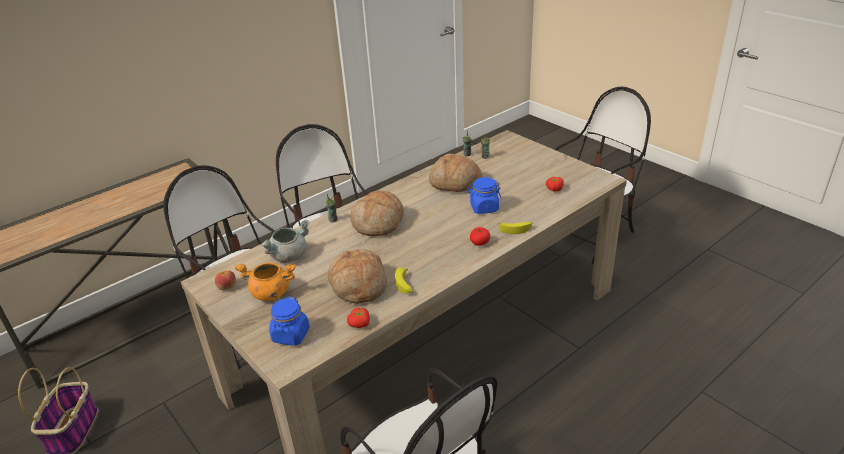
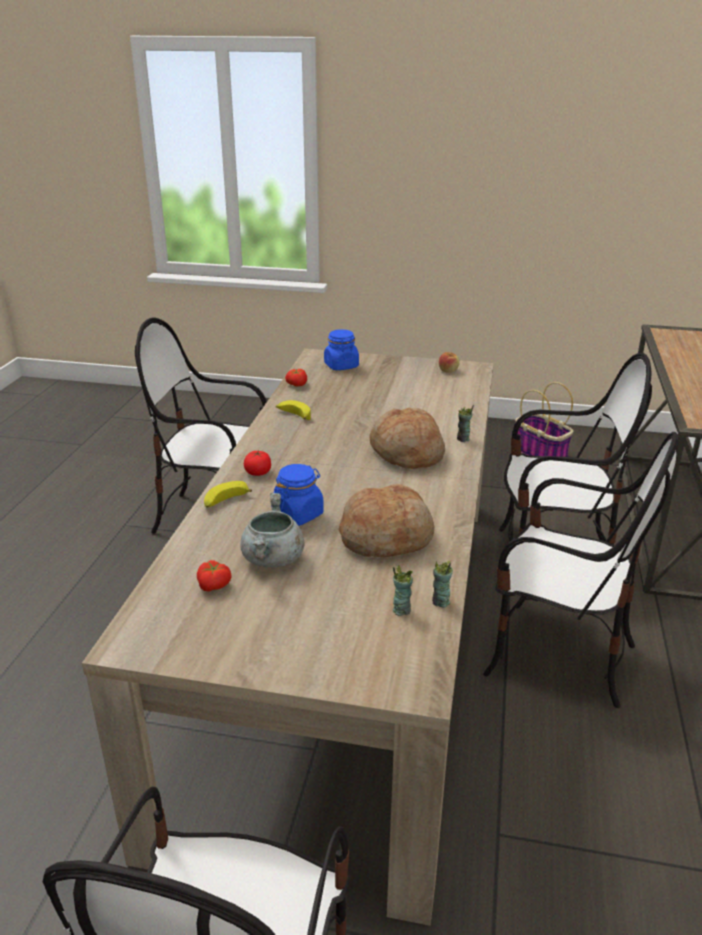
camera: 140 degrees right, 5 degrees down
(270, 293) = (404, 377): orange cooking pot -> none
(289, 256) = (441, 400): grey cooking pot -> grey cooking pot (273, 559)
(358, 285) = (337, 402): bread -> none

